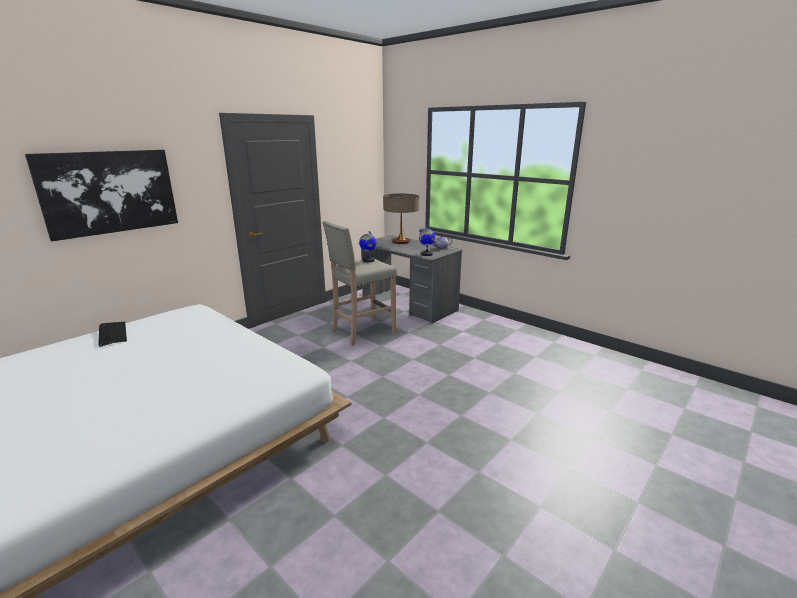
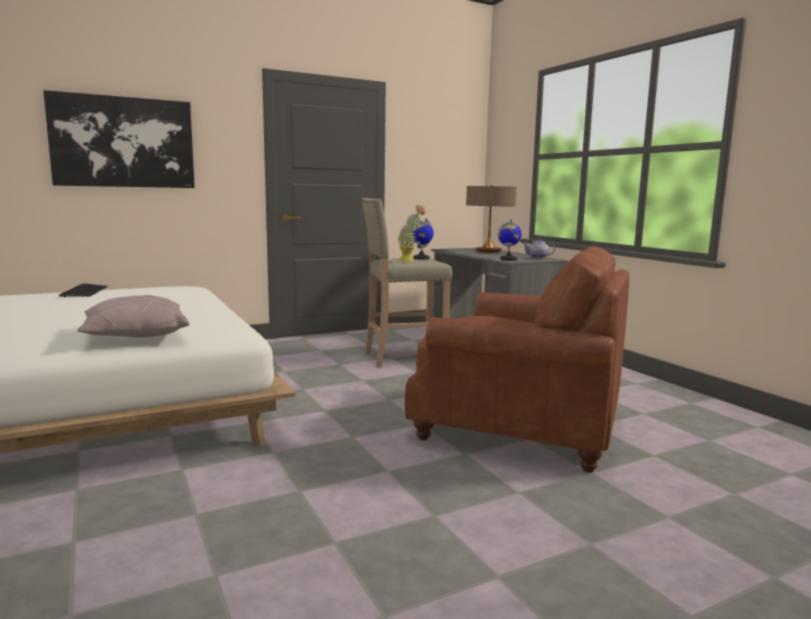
camera: 20 degrees right, 10 degrees down
(230, 390) = (135, 335): none -> purple pillow
(365, 265) = (410, 261): none -> potted plant
(475, 384) = (517, 427): none -> brown armchair

